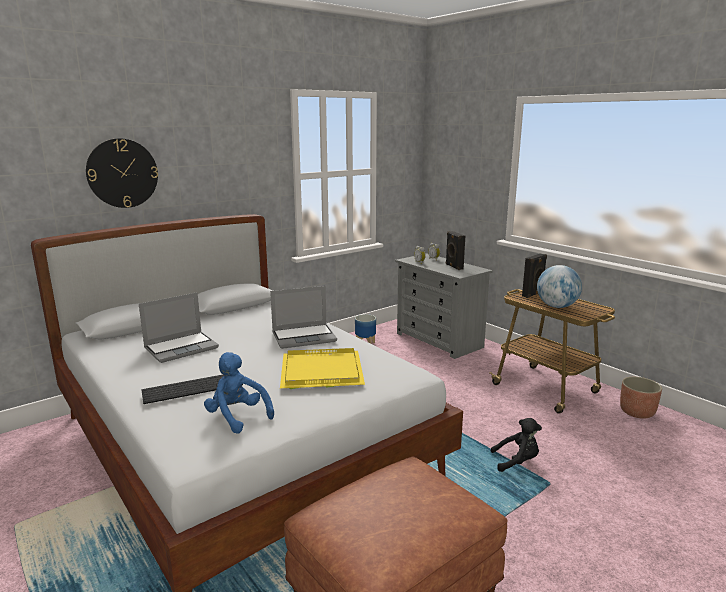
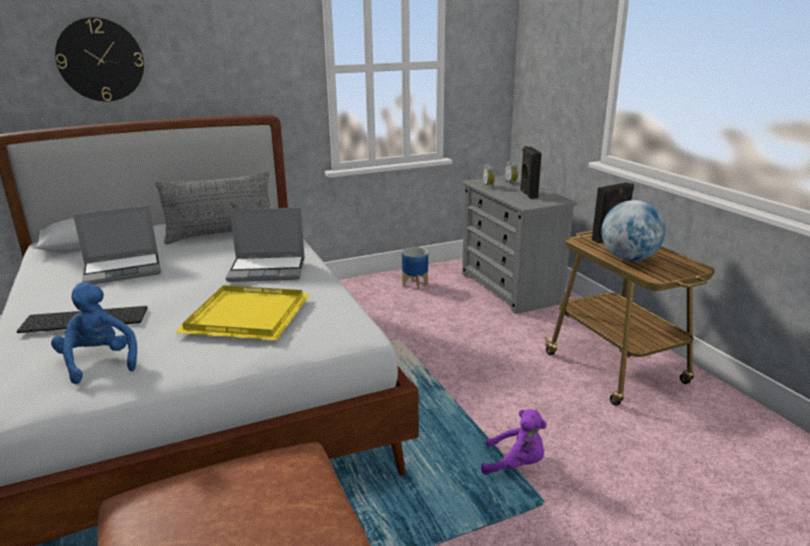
camera: 15 degrees right, 5 degrees up
(237, 314) = (222, 234): none -> grey pillow
(517, 462) = (516, 464): black plush toy -> purple plush toy
(636, 412) = (733, 420): planter -> none

